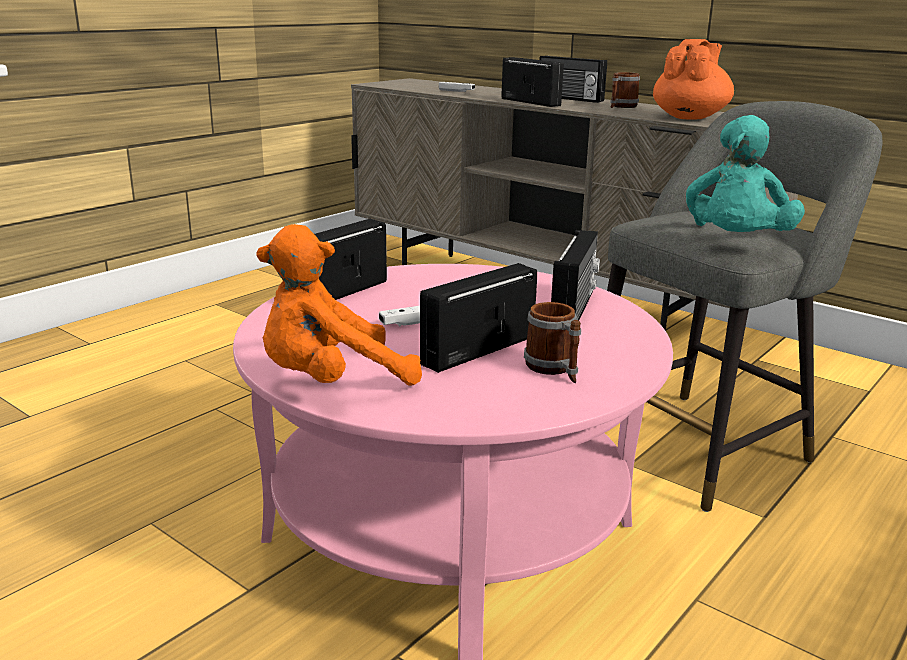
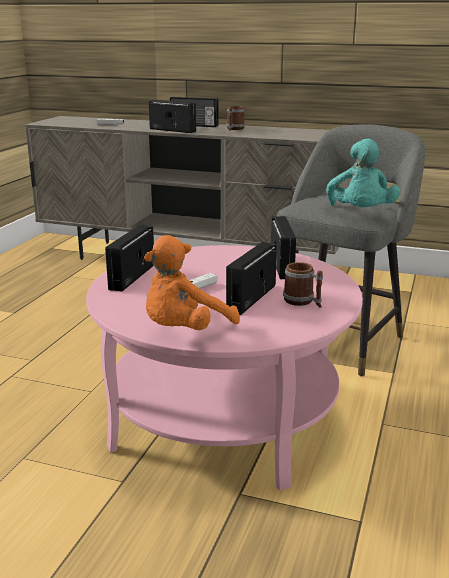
camera: 20 degrees left, 0 degrees up
(690, 117) = (285, 134): orange teapot -> none

